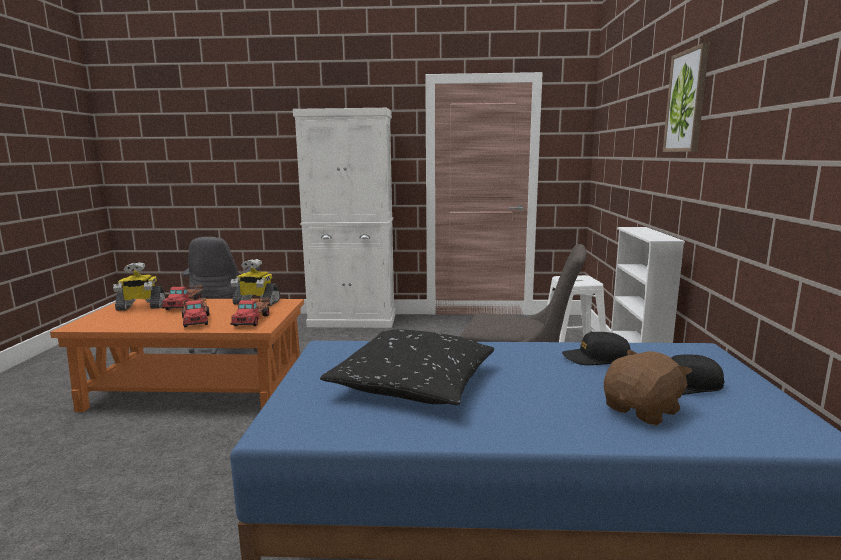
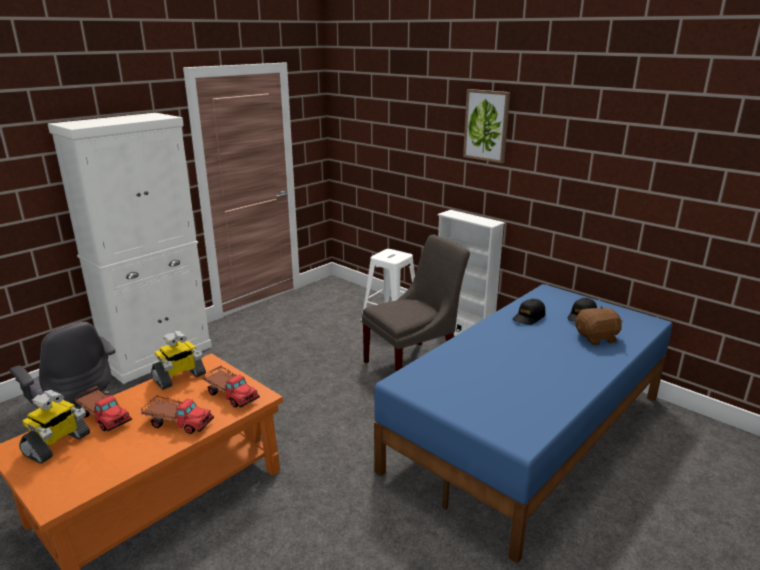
camera: 50 degrees left, 10 degrees up
(414, 382) = (500, 376): black pillow -> none
(643, 410) = (597, 338): brown plush toy -> brown plush toy turned 75 degrees clockwise

